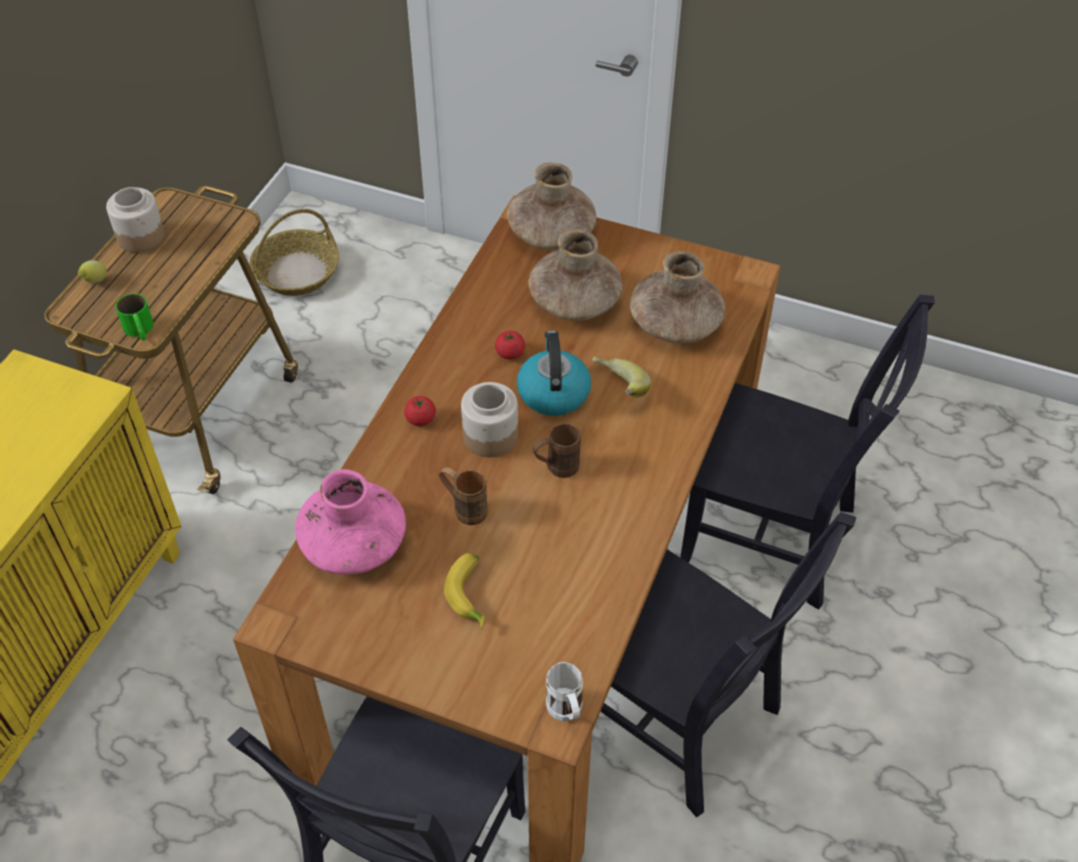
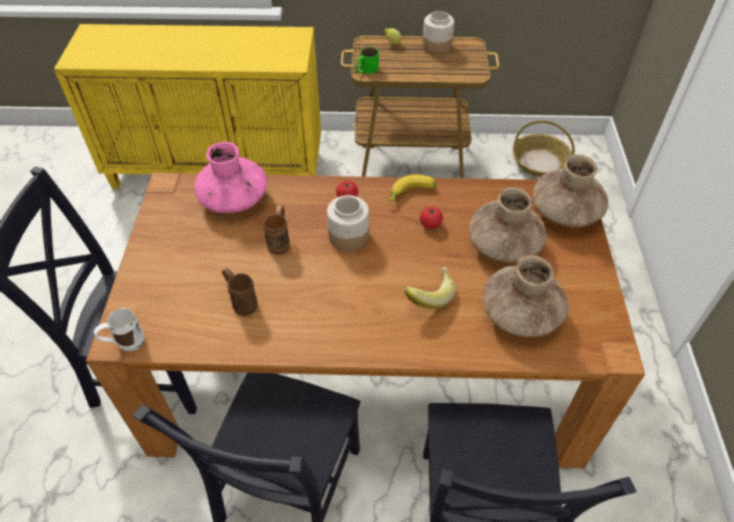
camera: 70 degrees right, 0 degrees up
(471, 594) = (211, 266): banana -> banana (411, 194)
(553, 392) = (406, 258): kettle -> none
(556, 468) = (335, 279): brown mug -> brown mug (241, 302)

